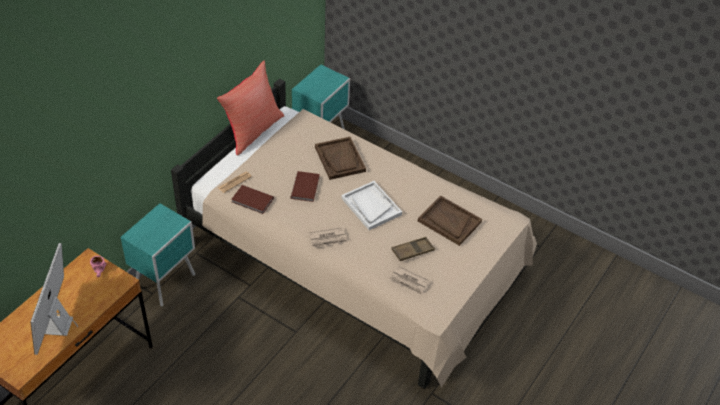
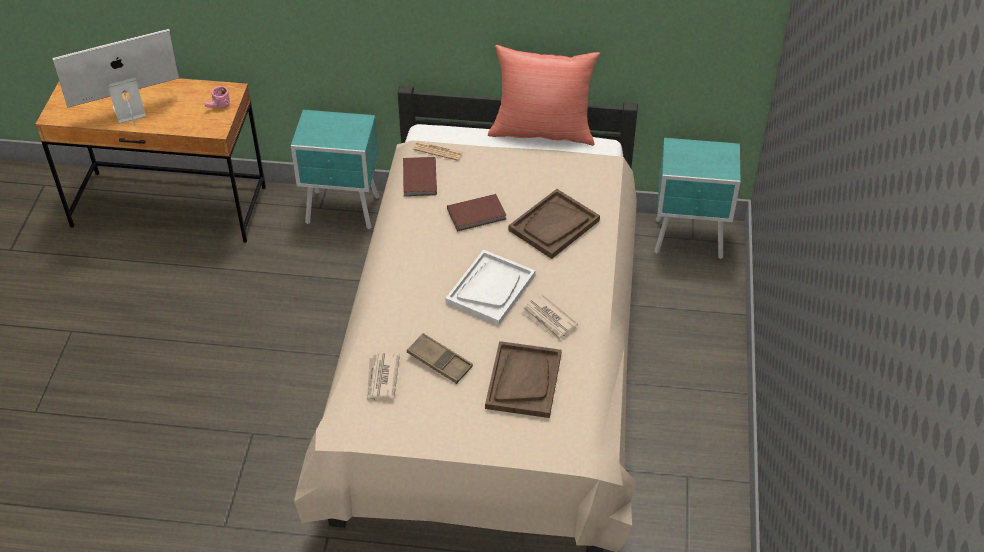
camera: 65 degrees right, 0 degrees up
(328, 239) = (403, 270): newspaper -> newspaper (549, 319)

